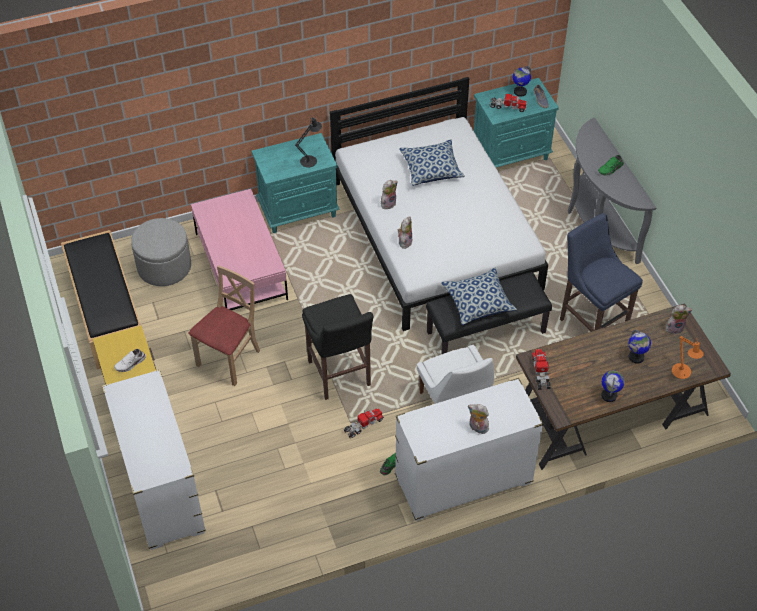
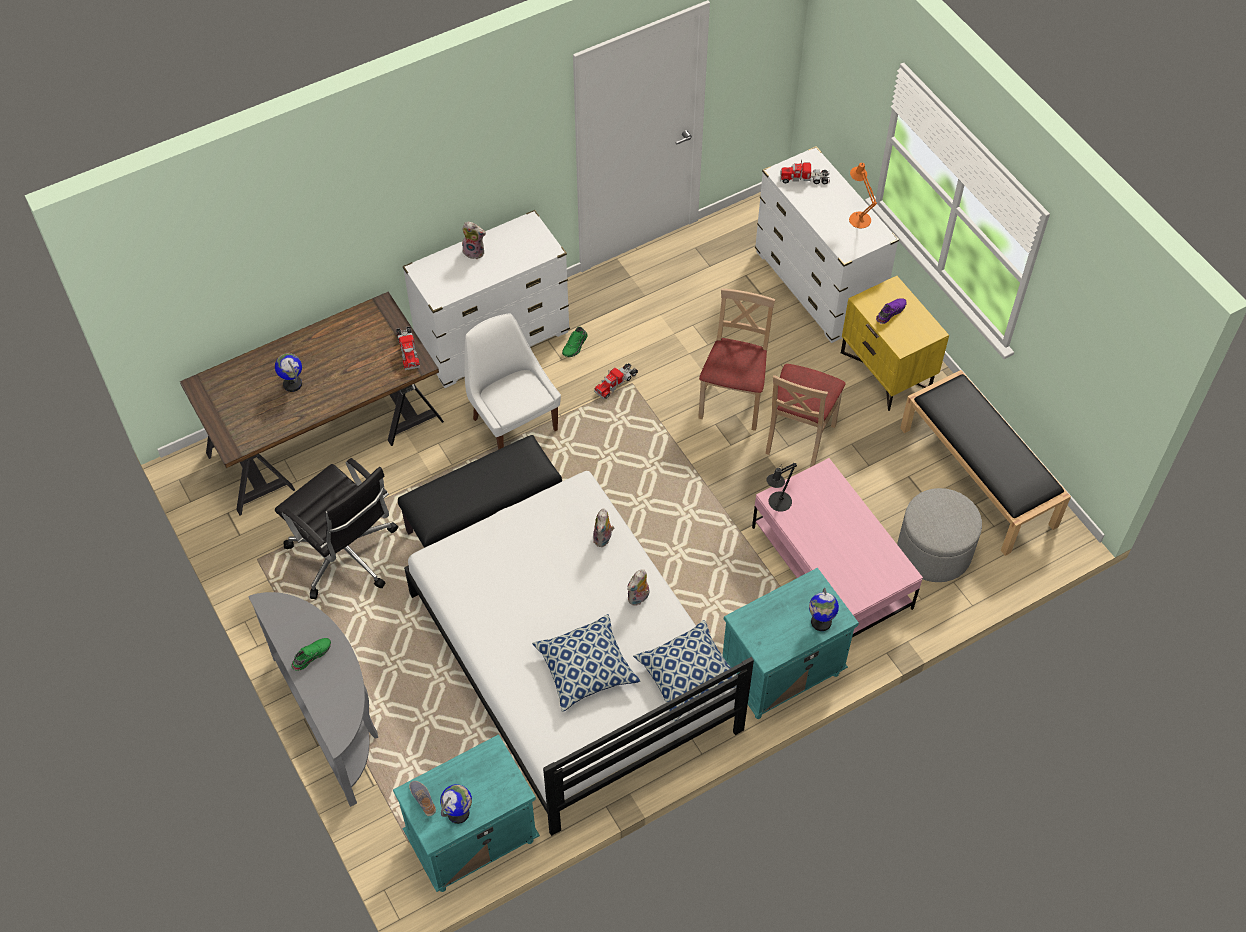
camera: 170 degrees right, 5 degrees up
(130, 364) = (890, 312): white shoe -> purple shoe
(271, 396) = (733, 401): none -> beige chair
(310, 160) = (765, 618): black table lamp -> black table lamp (778, 504)
(340, 376) = (658, 436): black stool -> none
(478, 302) = (493, 477): pillow -> pillow (688, 677)
(507, 106) = (477, 776): toy truck -> toy truck (804, 178)
(591, 322) = (345, 556): blue stool -> black office chair
(609, 395) = (327, 335): globe -> globe (821, 622)
(675, 327) = (241, 428): plush toy -> none
(682, 373) = (238, 372): orange table lamp -> orange table lamp (858, 217)

